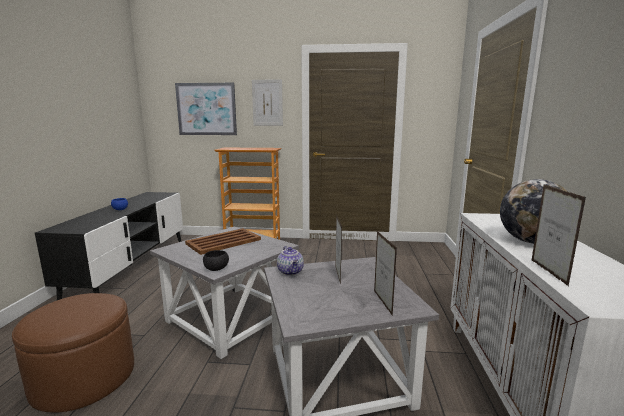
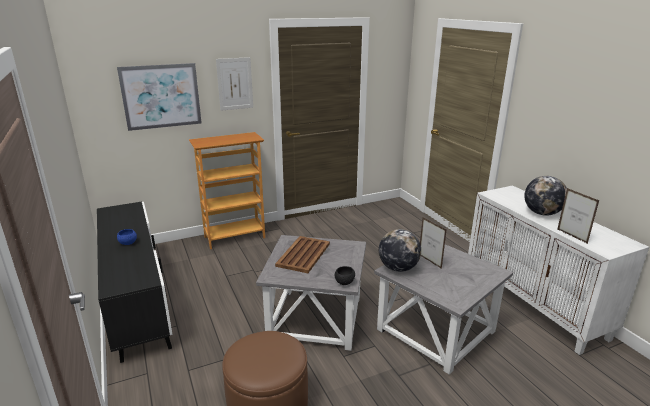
camera: 30 degrees left, 10 degrees up
(291, 272) = (398, 268): teapot -> globe
(382, 303) = (479, 274): picture frame -> none

